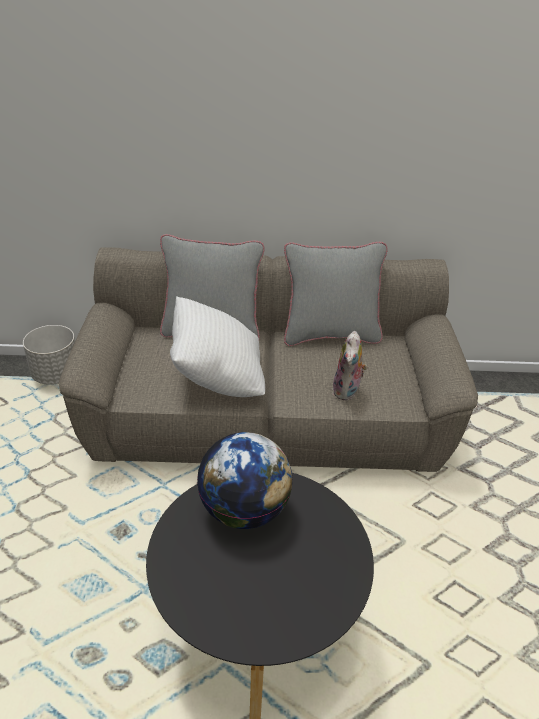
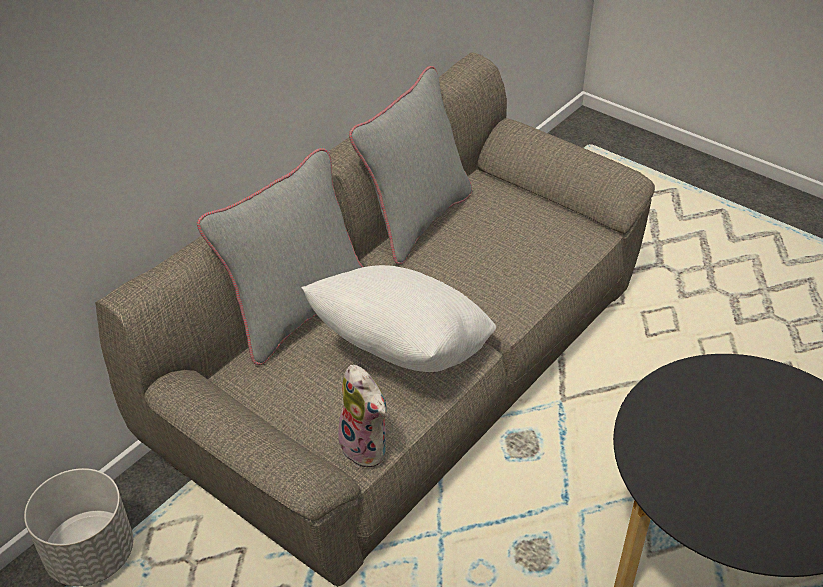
camera: 50 degrees left, 5 degrees up
(244, 510) = (687, 436): globe -> none
(347, 391) = (530, 263): plush toy -> plush toy (367, 447)

